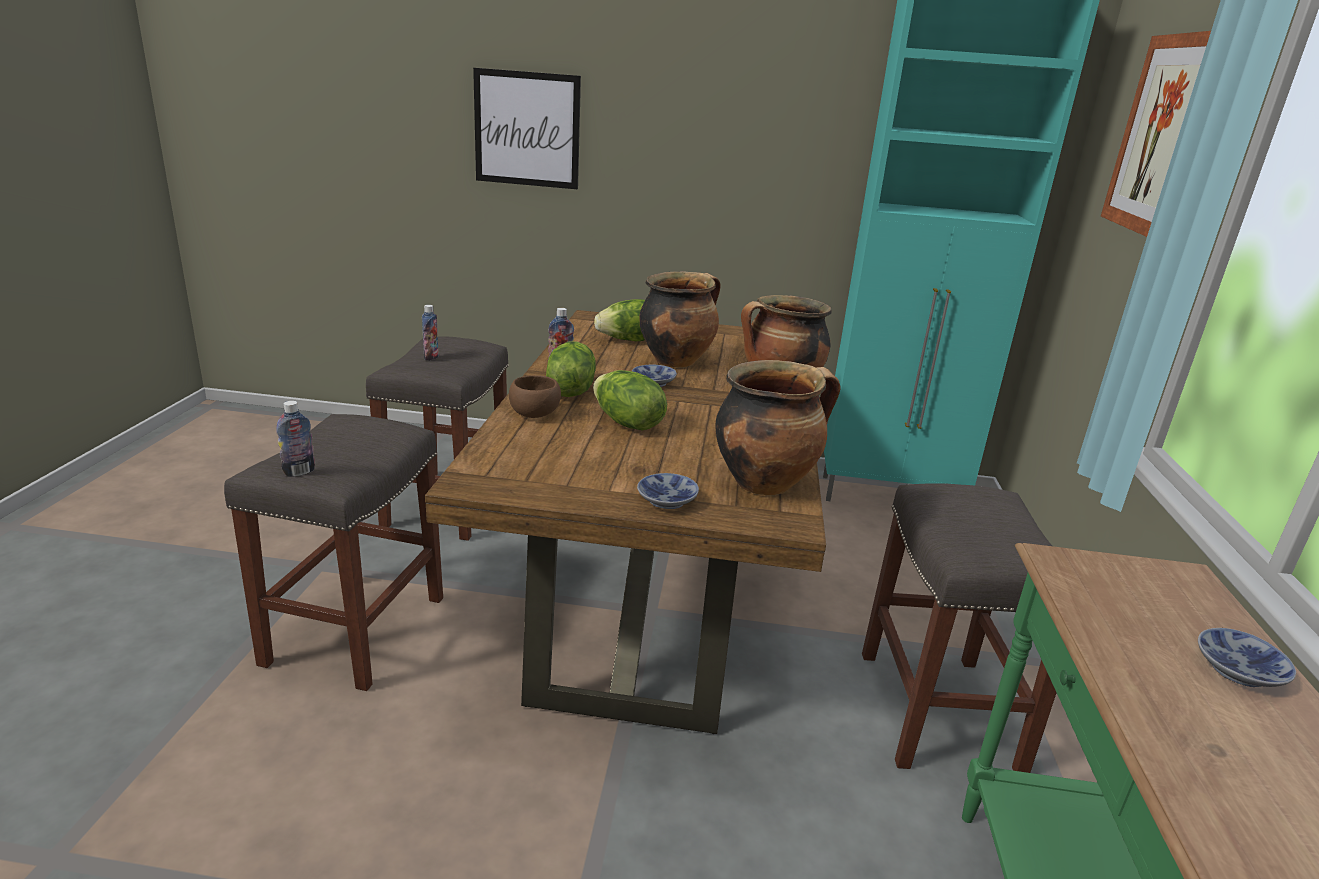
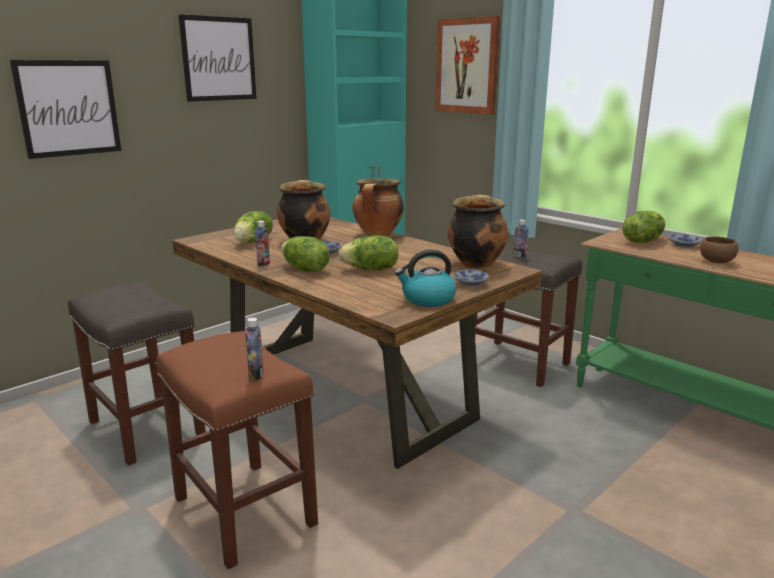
camera: 50 degrees left, 5 degrees down
(356, 628) = (242, 510): grey stool -> brown stool
(431, 357) = (123, 303): bottle -> bottle (519, 256)
(535, 414) = (325, 284): brown bowl -> brown bowl (715, 261)
(556, 487) = (427, 299): none -> kettle
(735, 85) = (219, 59): none -> picture
(1155, 607) = (642, 241): none -> lettuce

